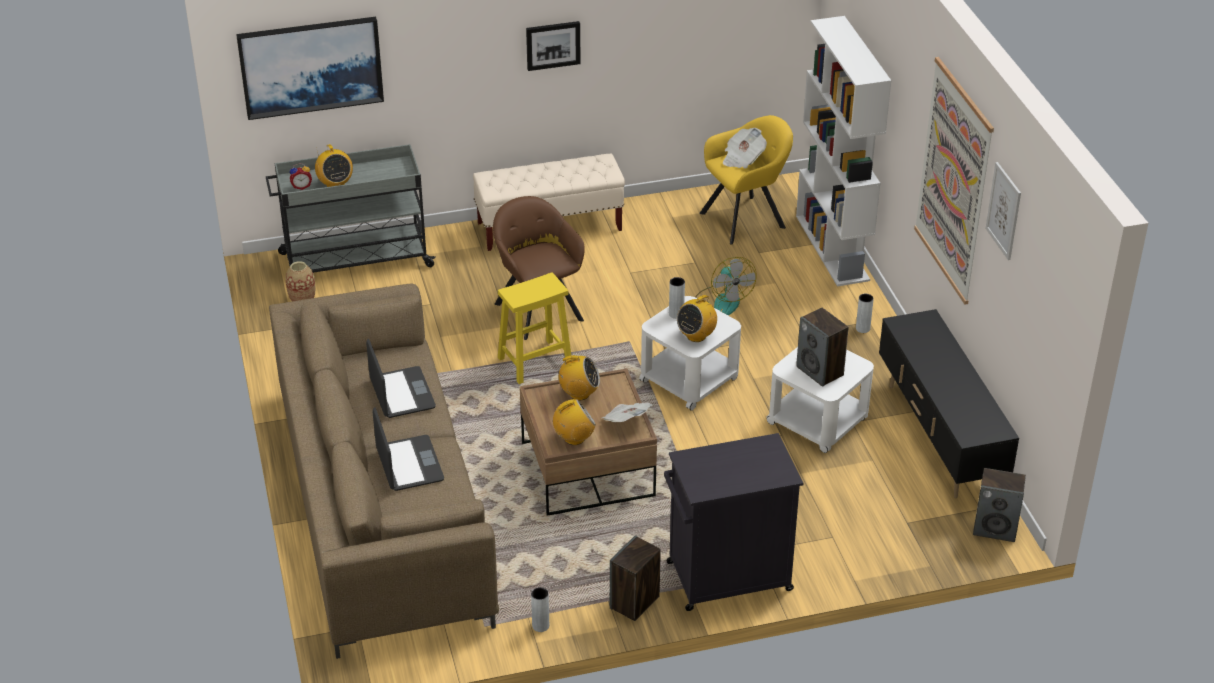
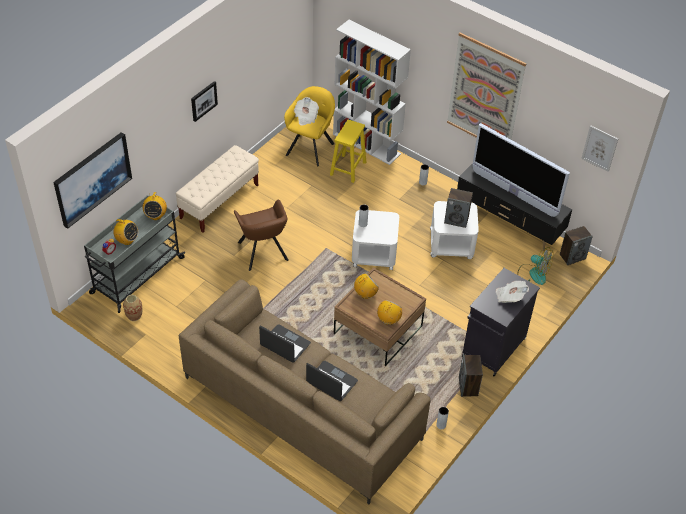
camera: 40 degrees left, 10 degrees up
(534, 362) = (292, 285): yellow stool -> yellow stool (348, 169)
(538, 309) = (263, 253): brown armchair -> brown armchair turned 135 degrees counterclockwise
(626, 421) = (402, 297): newspaper -> newspaper (510, 296)
(696, 336) = (384, 231): radio -> radio (155, 216)
(723, 300) = (346, 200): fan -> fan (533, 274)
(944, 376) = (513, 193): none -> television
(1004, 211) = (542, 103): picture -> picture (599, 148)

